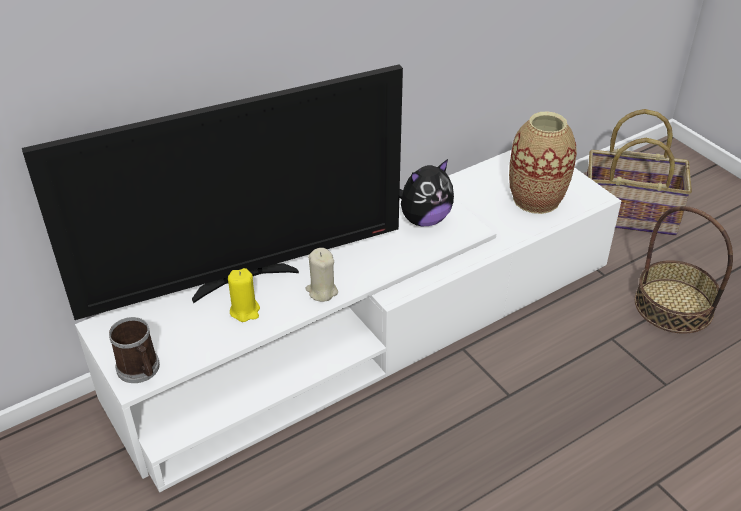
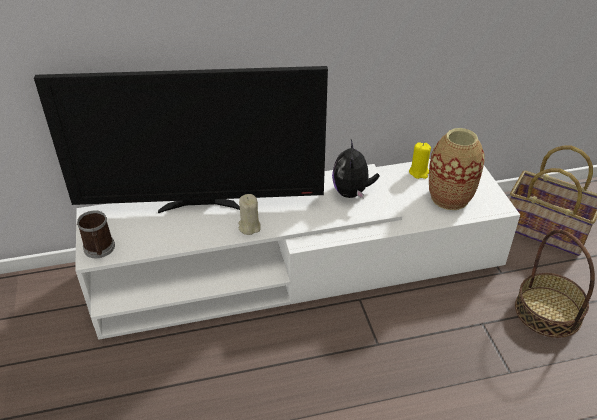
camera: 20 degrees right, 0 degrees up
(245, 311) = (189, 227): yellow candle -> yellow candle (419, 172)
(424, 219) = (352, 193): plush toy -> plush toy turned 105 degrees clockwise

